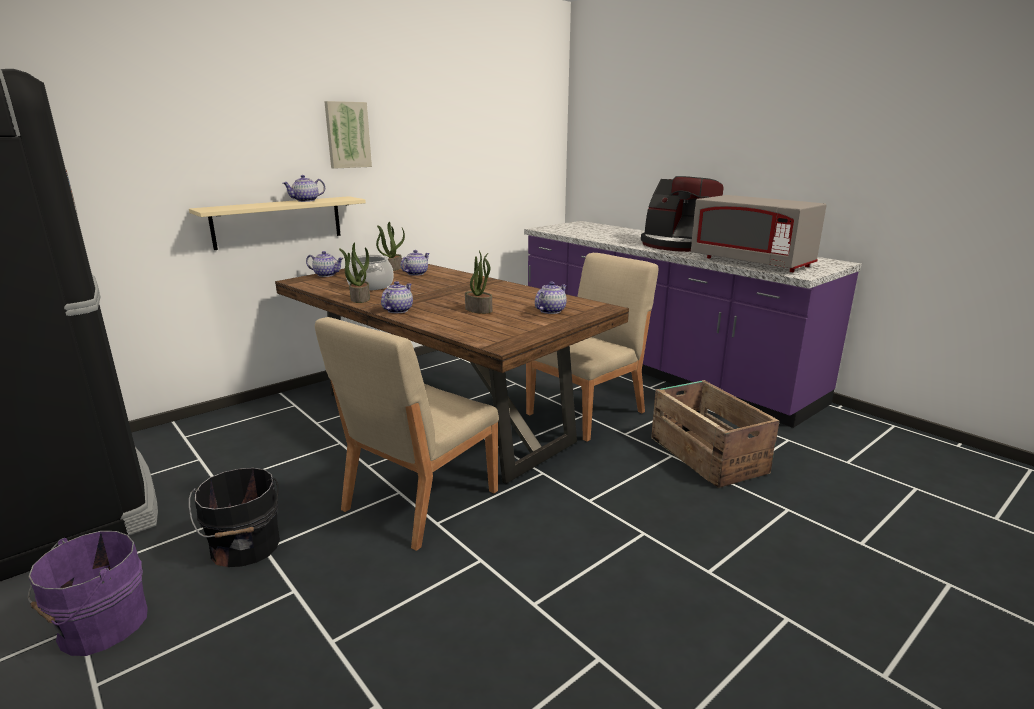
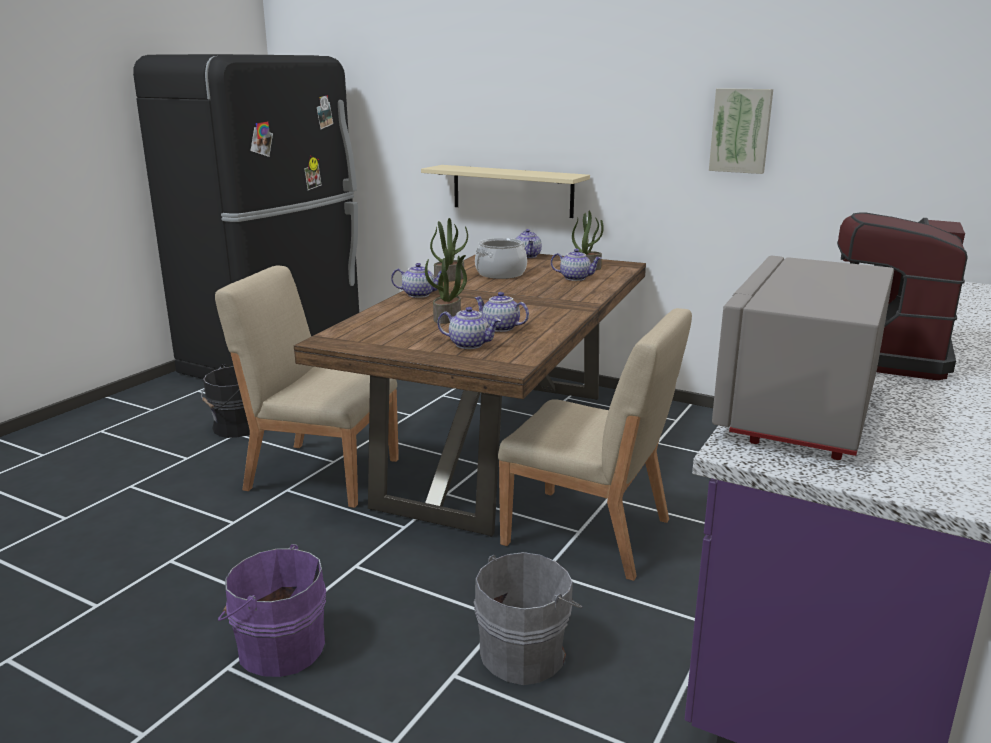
camera: 70 degrees right, 0 degrees up
(98, 626) = (151, 414): purple bucket -> purple bucket (278, 647)
(306, 201) = (528, 172): teapot -> teapot (500, 328)
(347, 135) = (598, 102): picture -> picture (741, 130)
(707, 454) = (526, 652): crate -> grey bucket

